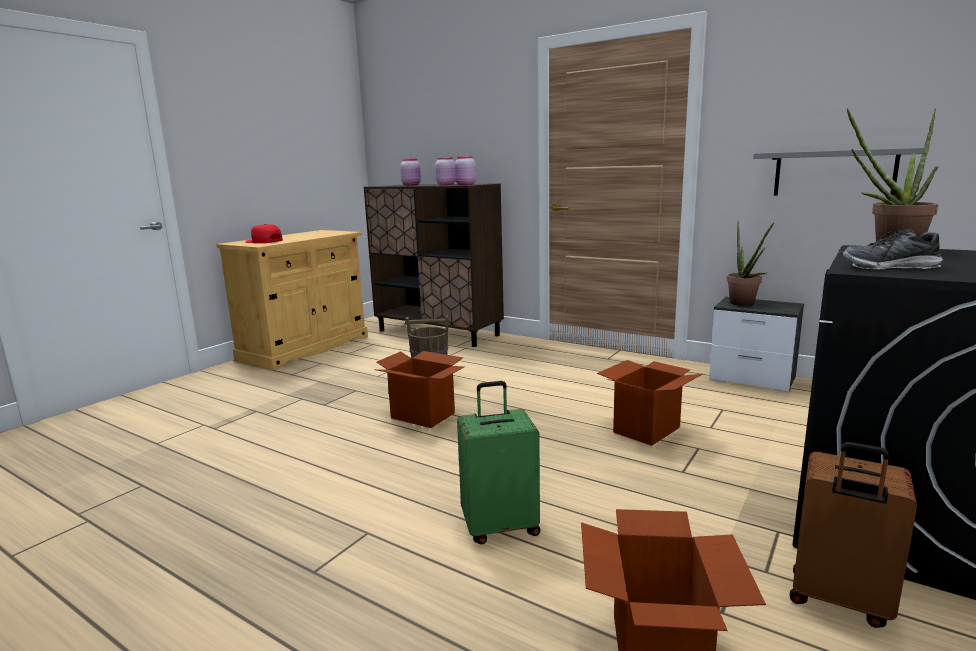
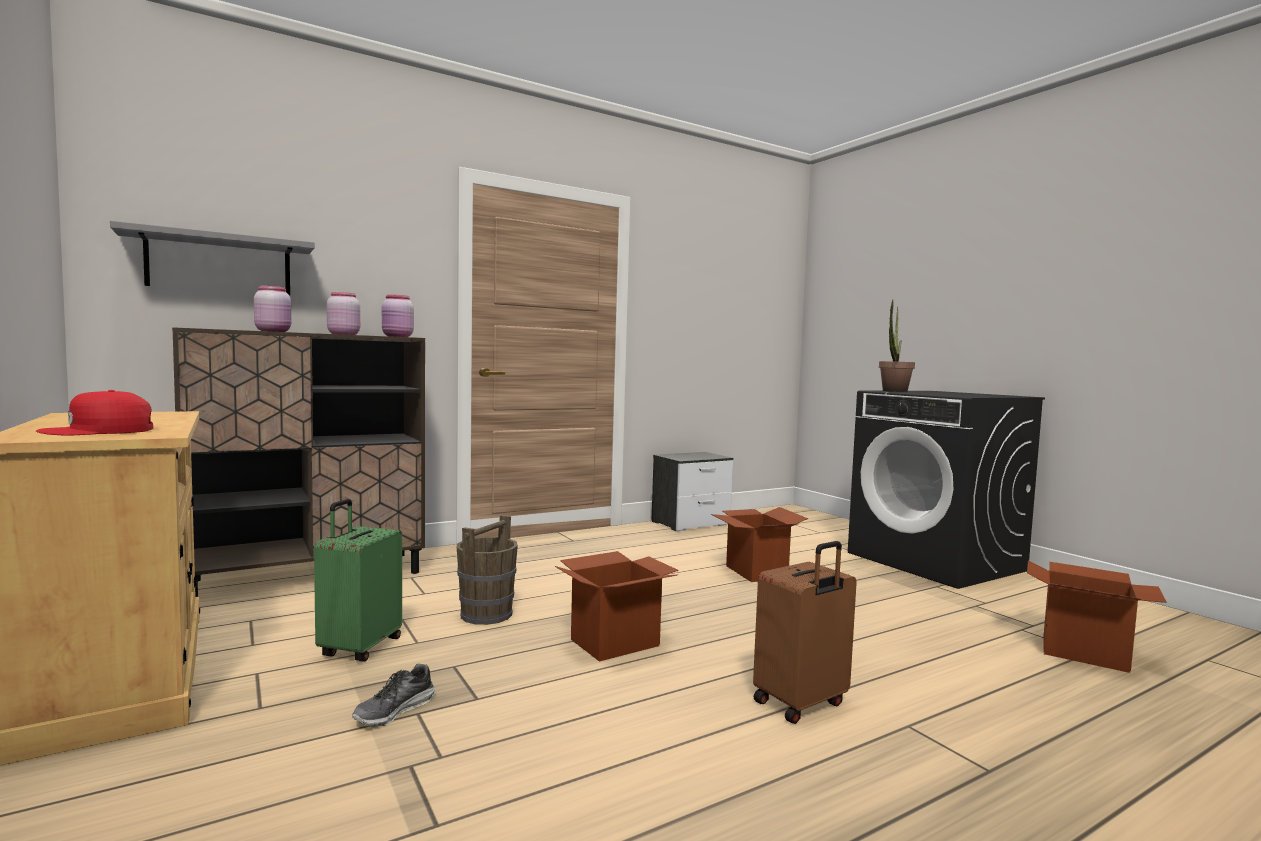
camera: 65 degrees left, 10 degrees down
(500, 526) = (910, 661): green suitcase -> green suitcase (359, 648)
(744, 304) = (687, 457): potted plant -> none
(834, 173) = (716, 347): grey shelf -> grey shelf (220, 265)
(838, 601) = (1017, 598): brown suitcase -> brown suitcase (801, 704)
(890, 267) = (958, 395): shoe -> shoe (395, 711)

